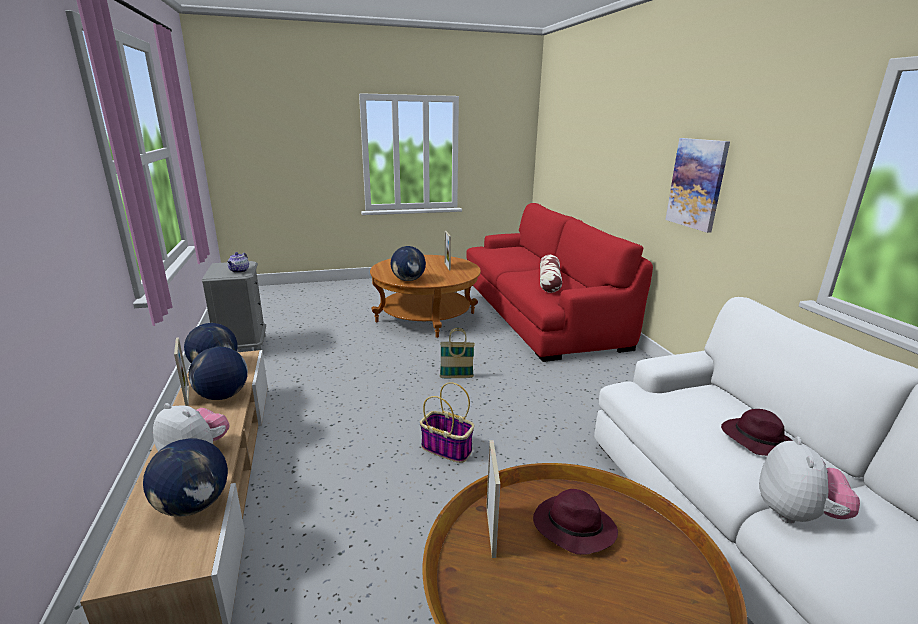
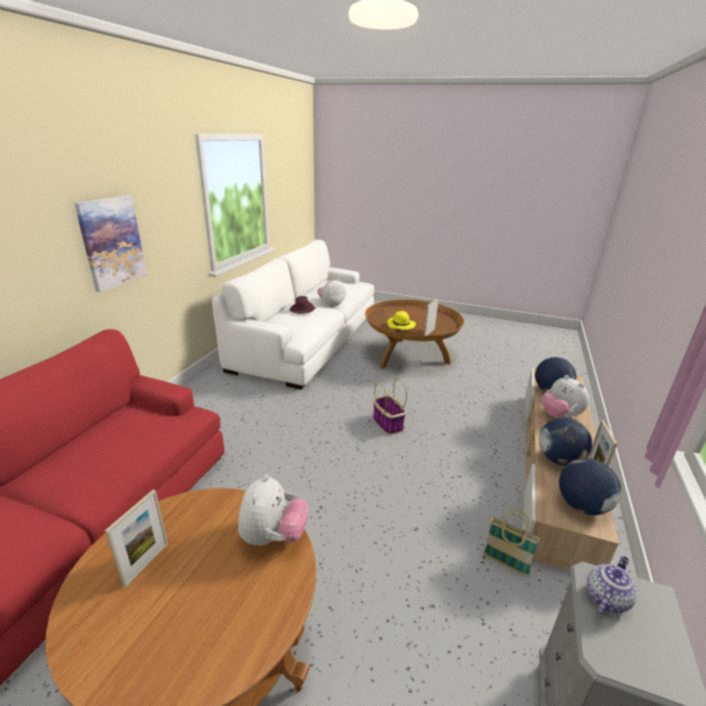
camera: 145 degrees left, 5 degrees up
(408, 280) = (273, 536): globe -> plush toy
(456, 377) = (316, 478): basket -> basket (505, 564)
(549, 281) = (120, 439): pillow -> none
(572, 528) = (401, 325): purple hat -> yellow hat

